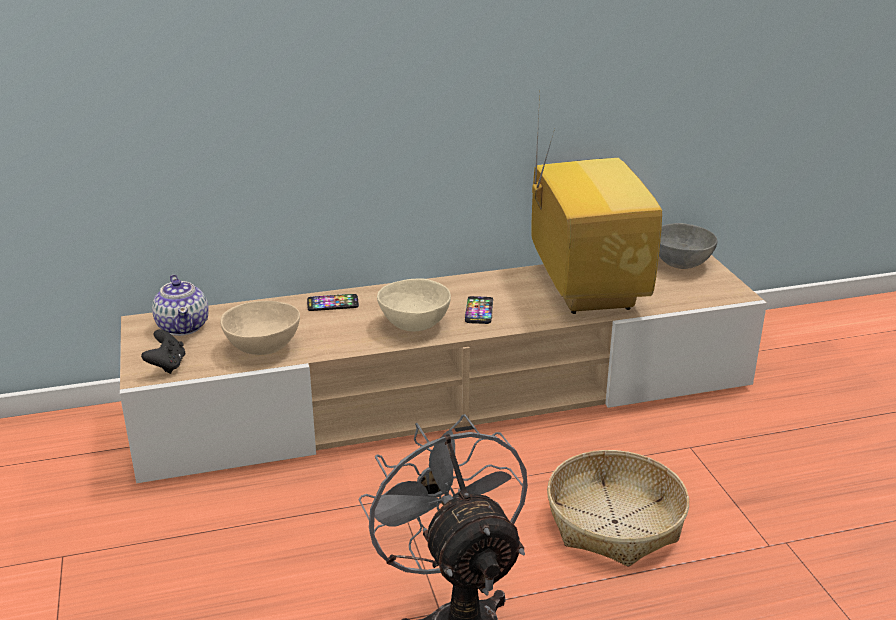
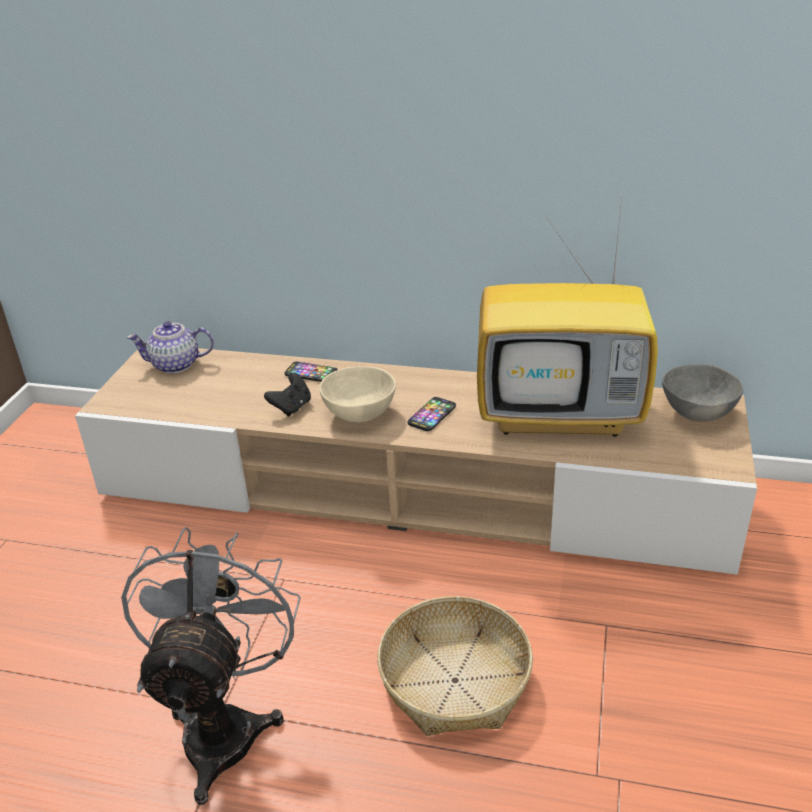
camera: 30 degrees right, 5 degrees up
(167, 365) = (130, 399): black game controller -> black game controller (291, 407)
(183, 326) = (176, 365): teapot -> teapot turned 75 degrees clockwise
(264, 348) = (214, 404): beige bowl -> none
(583, 287) = (562, 414): television -> television turned 75 degrees clockwise

